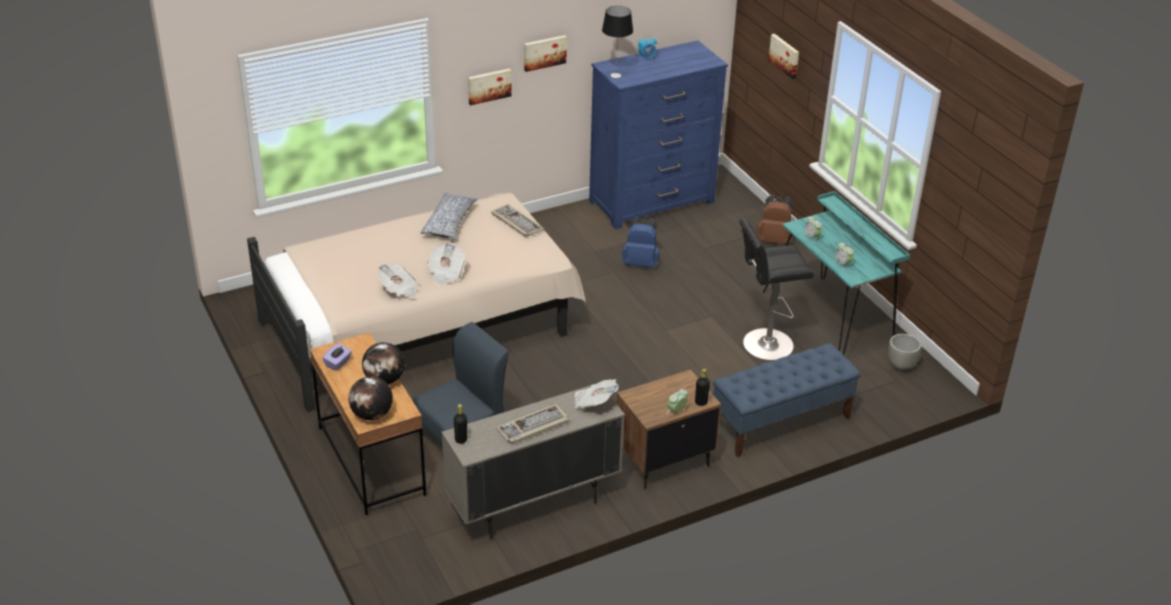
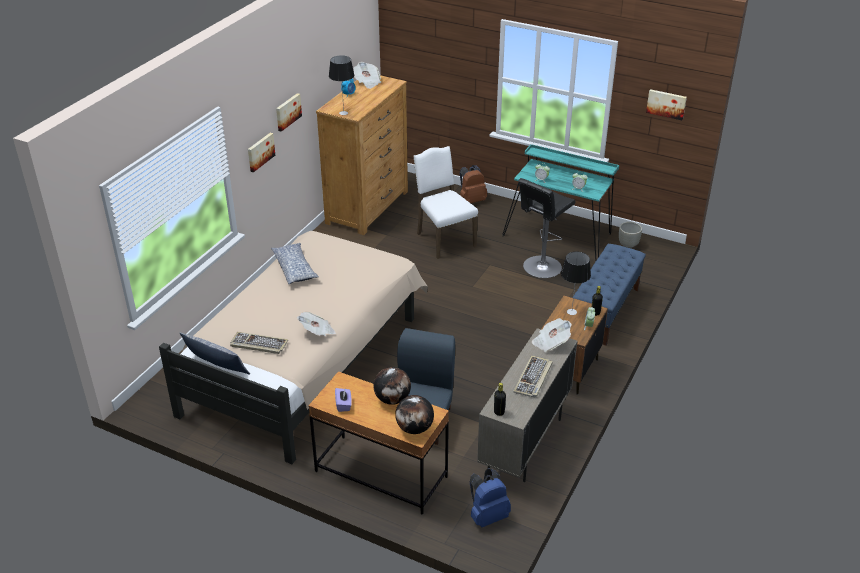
camera: 35 degrees left, 0 degrees up
(285, 279) = (217, 365): none -> pillow
(446, 273) = (337, 305): newspaper -> newspaper (367, 82)
(516, 222) = (342, 248): keyboard -> keyboard (258, 344)
(640, 263) = (406, 250): blue backpack -> blue backpack (487, 515)
(652, 202) = (367, 207): blue dresser -> brown dresser
(677, 389) = (572, 312): none -> table lamp
(693, 269) = (444, 239): none -> white chair
(785, 55) = (444, 62): picture -> picture (666, 104)

